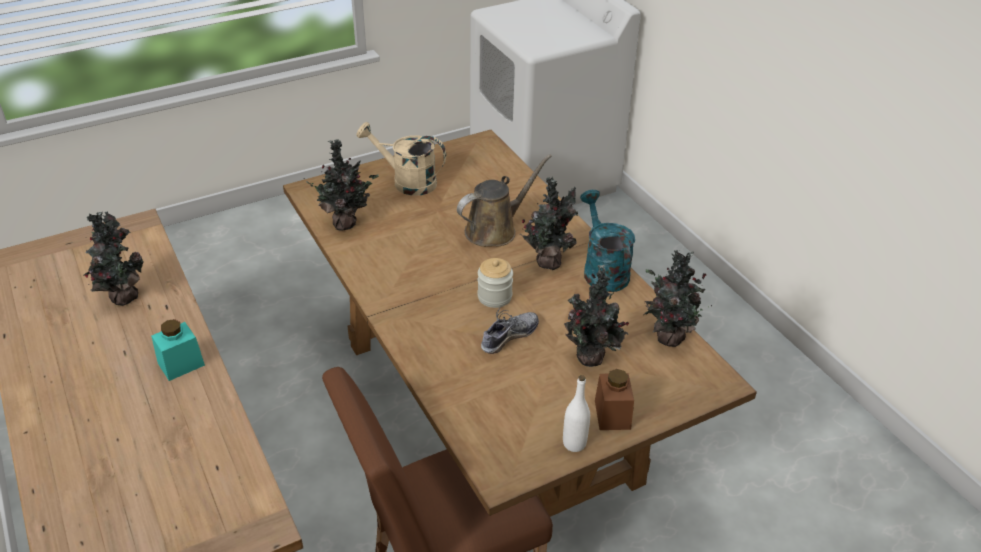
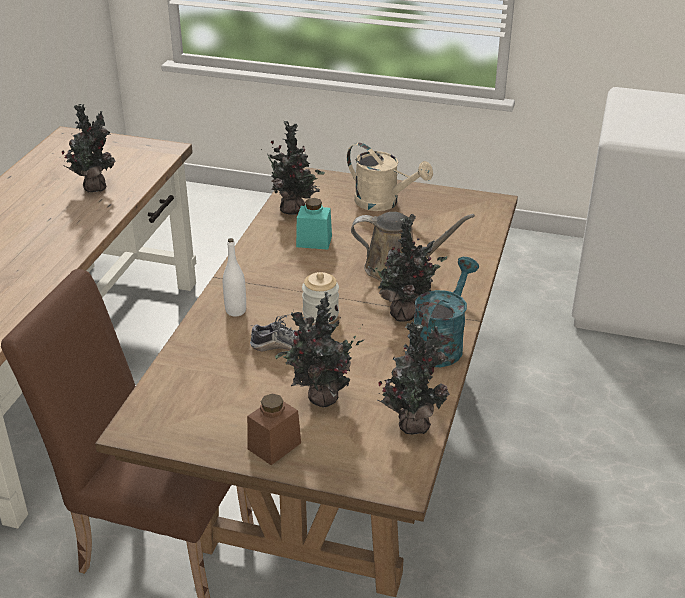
camera: 45 degrees right, 5 degrees down
(181, 364) = (66, 242): turquoise jar -> turquoise jar (314, 241)
(407, 182) = (383, 203): beige watering can -> beige watering can turned 150 degrees clockwise
(574, 443) = (214, 445): white bottle -> white bottle (236, 311)

